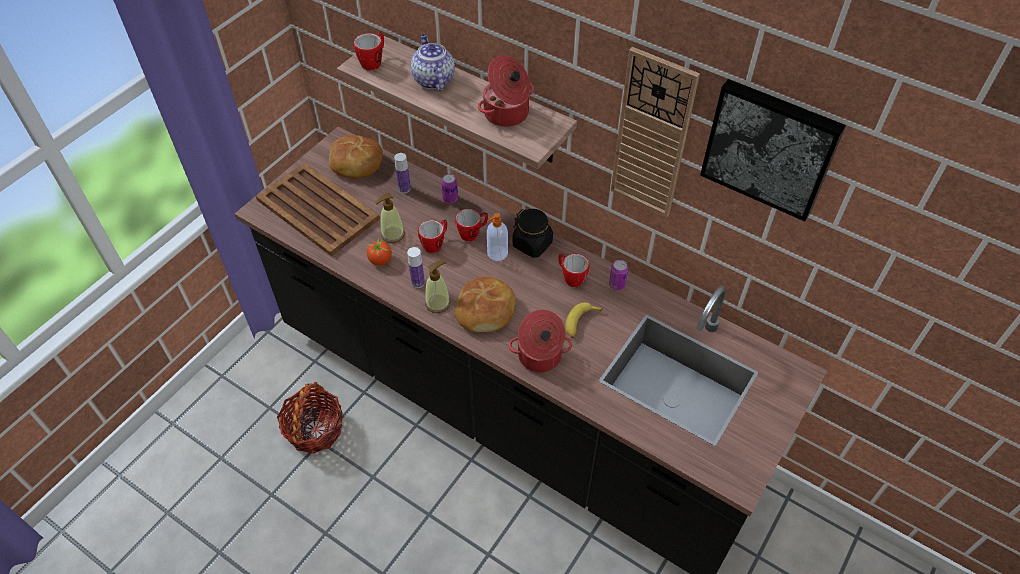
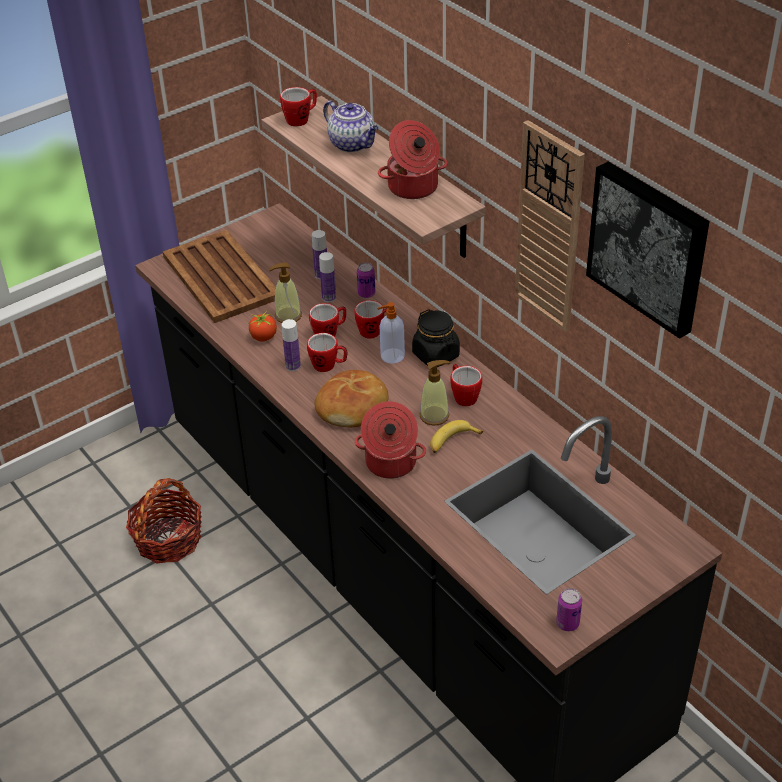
camera: 20 degrees right, 10 degrees down
(356, 164) = (281, 242): bread -> none
(420, 209) = (329, 297): none -> bottle
(433, 79) = (353, 144): teapot -> teapot turned 135 degrees clockwise
(438, 303) = (305, 389): soap dispenser -> soap dispenser (434, 416)
(448, 275) = (328, 366): none -> mug
(617, 284) = (512, 413): can -> can (567, 623)

